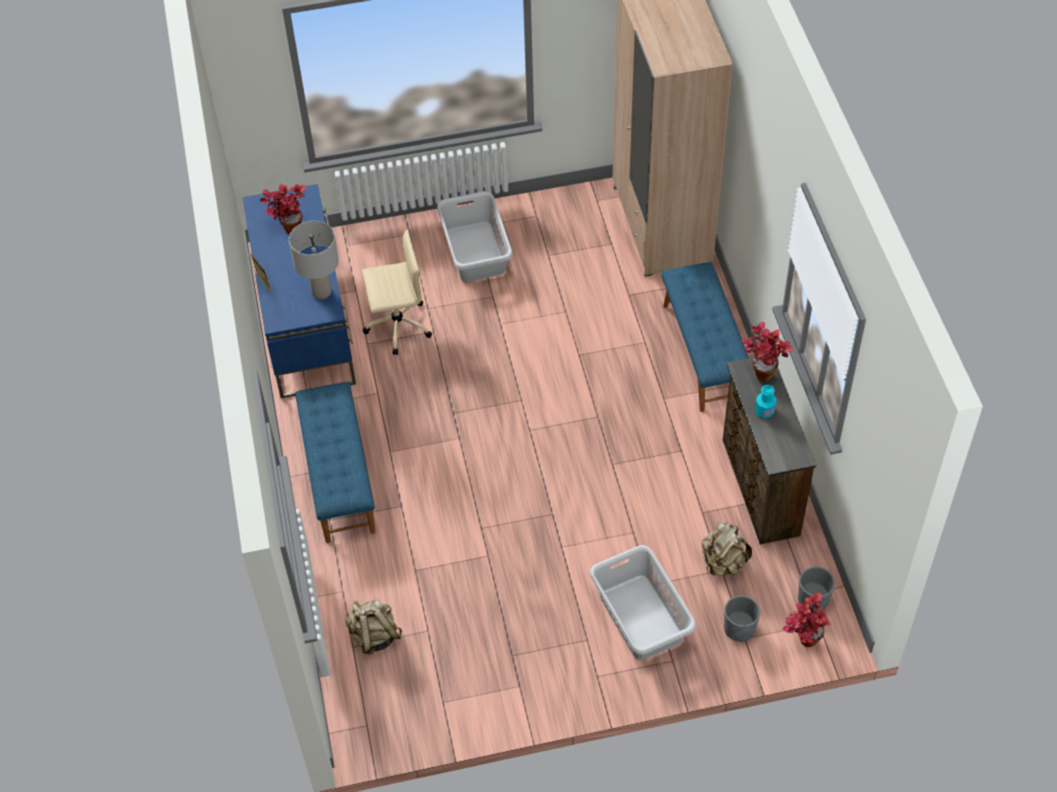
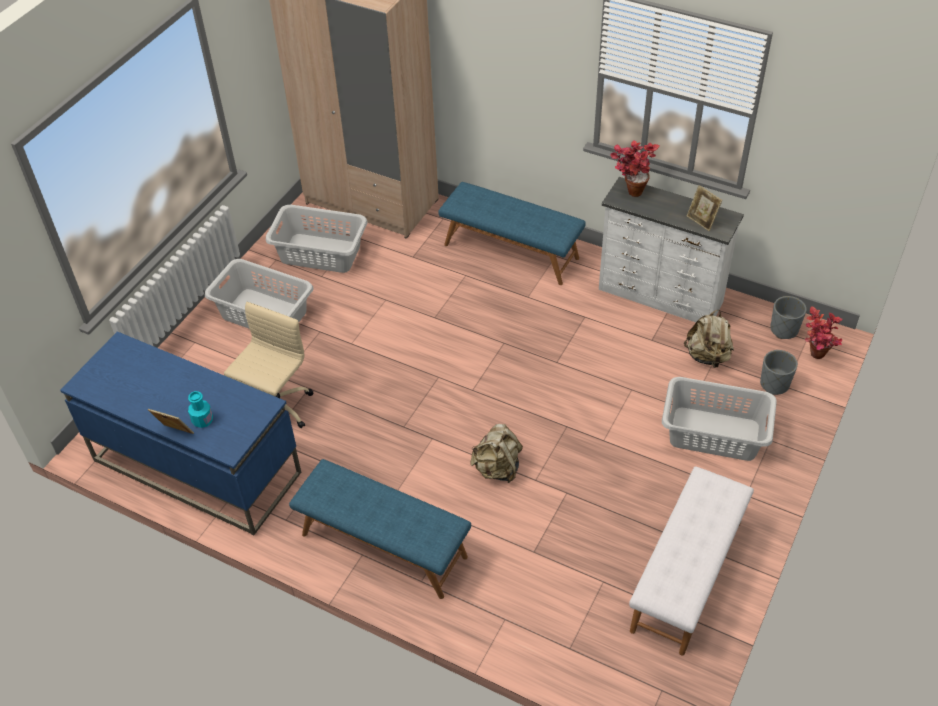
camera: 50 degrees left, 5 degrees down
(288, 228) = (138, 379): potted plant -> none
(321, 292) = (237, 398): grey table lamp -> none
(374, 636) = (573, 625): beige backpack -> beige backpack (497, 468)
(481, 682) = (687, 576): none -> white bench
(571, 236) = (320, 253): none -> grey laundry basket
(758, 488) = (660, 297): brown dresser -> white dresser
(764, 410) = (667, 210): turquoise bottle -> turquoise bottle (202, 420)
(775, 441) = (701, 221): none -> picture frame

